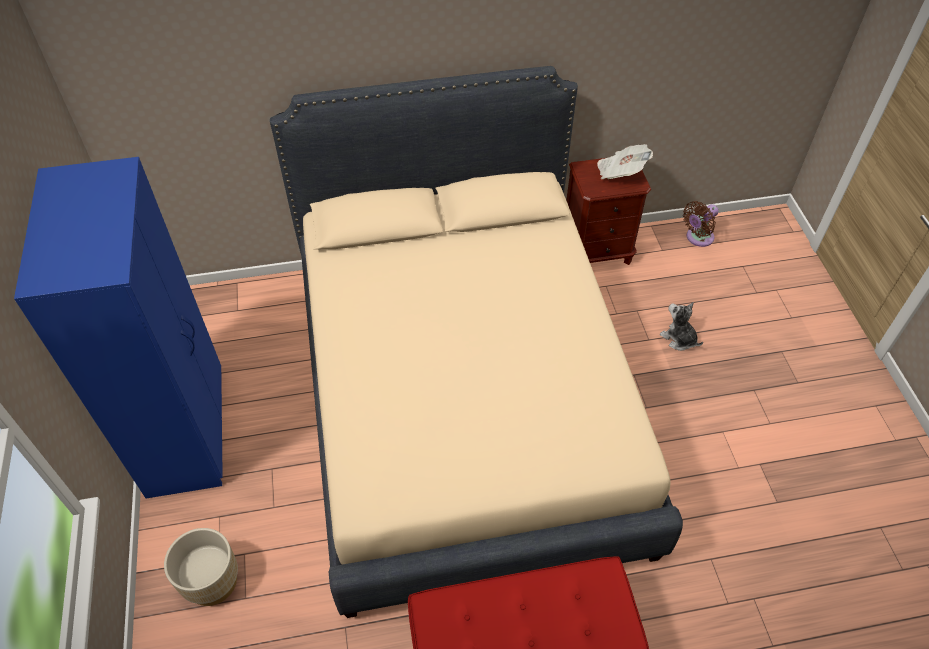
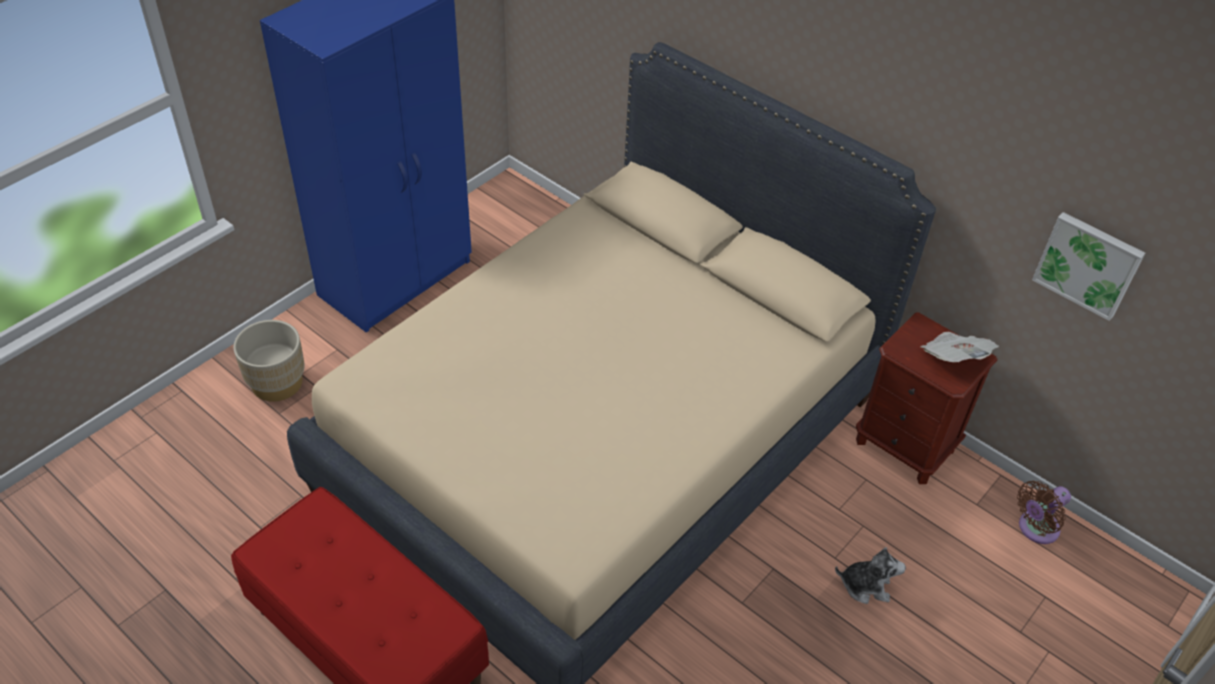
camera: 50 degrees right, 5 degrees down
(678, 339) = (865, 586): plush toy -> plush toy turned 90 degrees clockwise
(683, 55) = (1088, 264): none -> picture
(697, 238) = (1035, 529): brown fan -> brown fan turned 45 degrees counterclockwise

